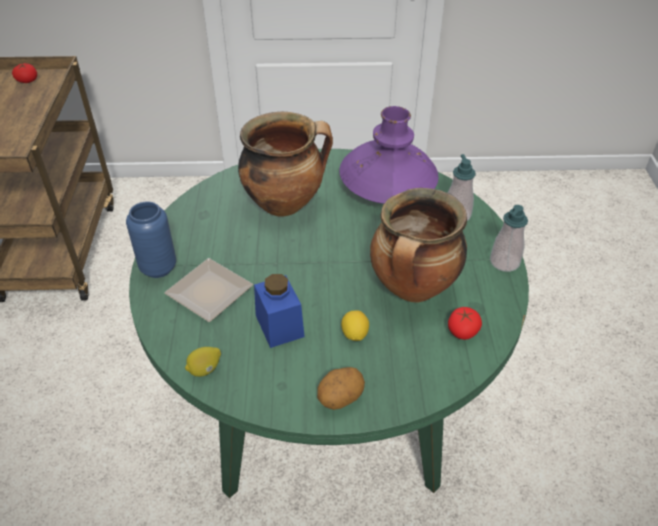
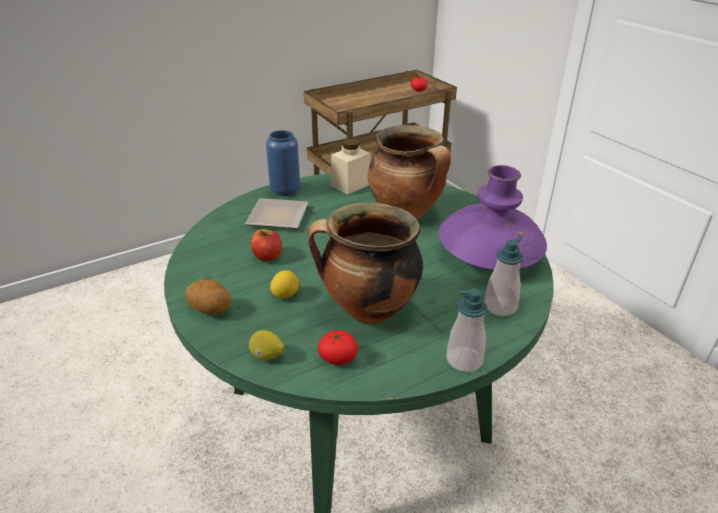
camera: 60 degrees right, 10 degrees down
(196, 216) = (351, 184): none -> beige jar
(205, 369) = (203, 241): lemon -> lemon (267, 356)
(279, 326) = (267, 256): blue jar -> apple

